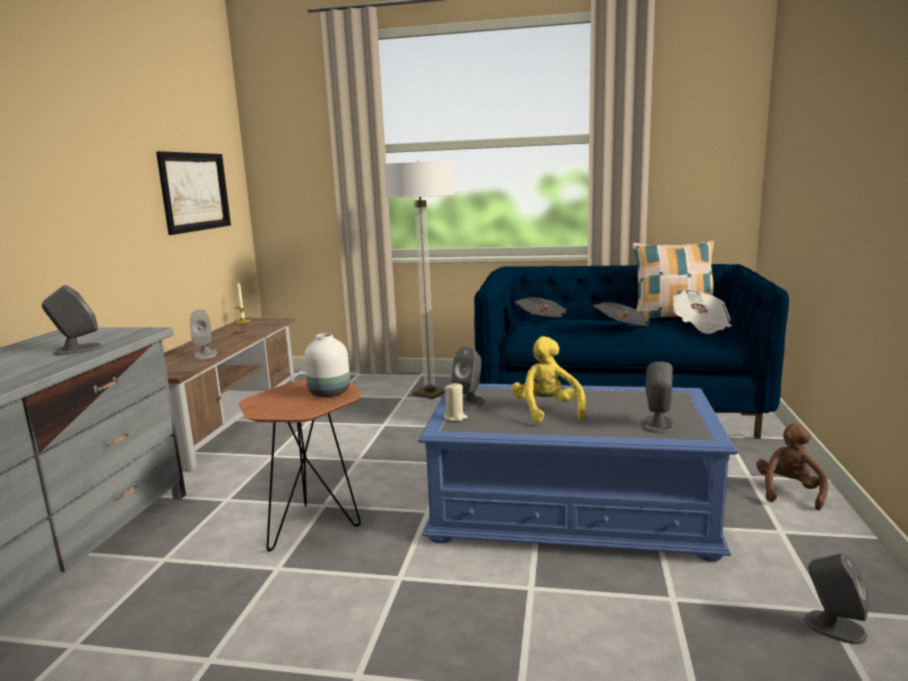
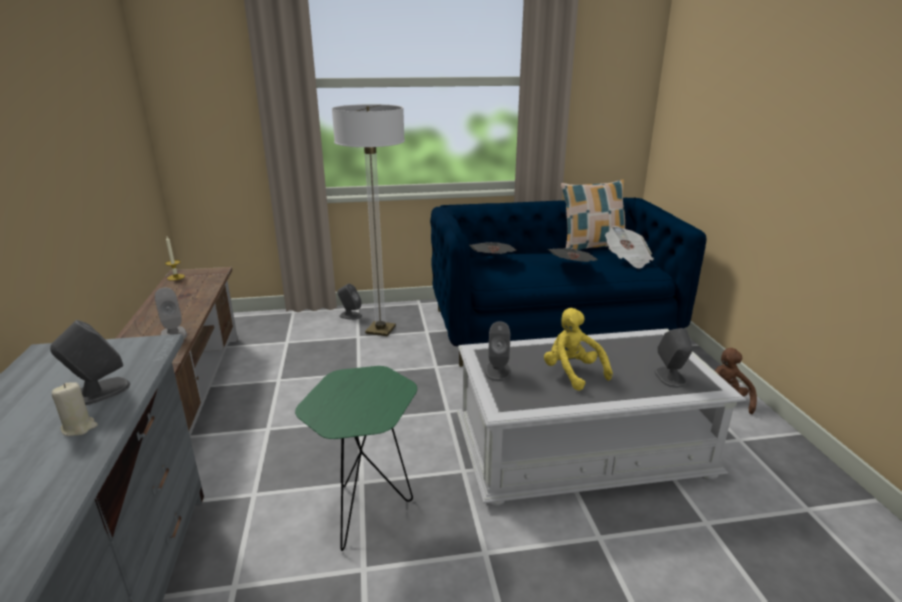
camera: 20 degrees left, 10 degrees up
(194, 192) = (109, 139): picture -> none
(314, 525) = (367, 508): brown side table -> green side table
(328, 393) = (381, 387): white vase -> none
(455, 417) = (500, 392): beige candle -> beige candle (79, 427)
(571, 510) = (582, 447): blue coffee table -> white coffee table
(834, 627) = (820, 523): grey speaker -> grey speaker (350, 315)

